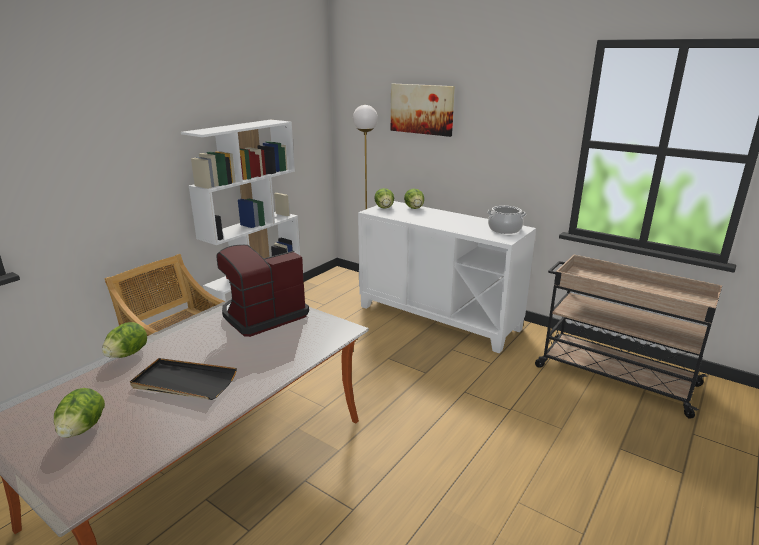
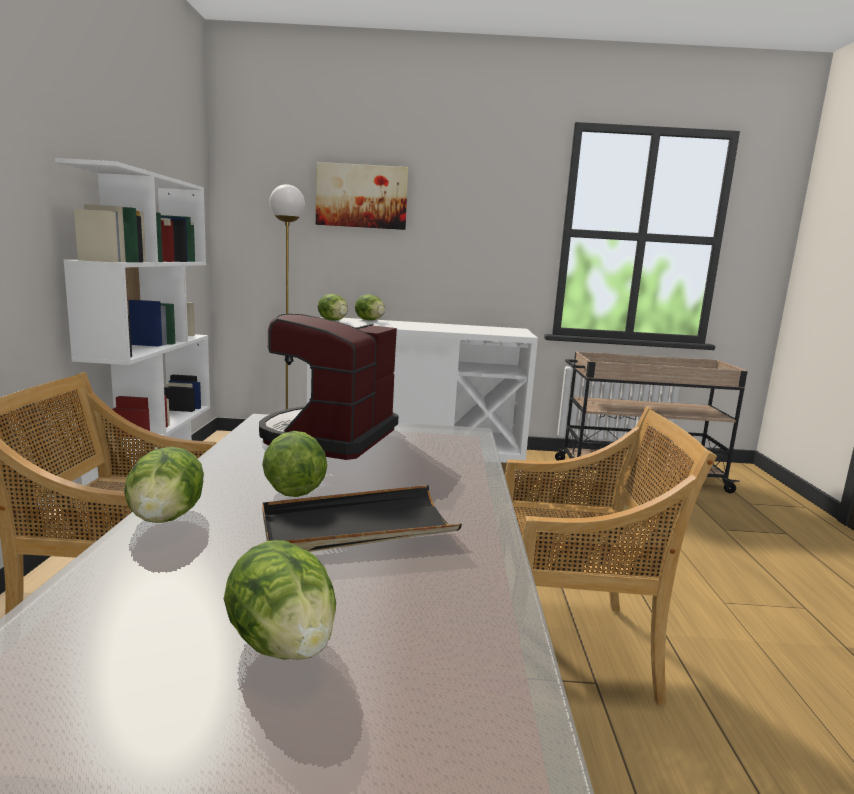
camera: 35 degrees left, 10 degrees down
(193, 351) = (294, 490): none -> lettuce
(366, 484) = (570, 647): none -> beige chair
(504, 229) = (503, 330): cooking pot -> none

